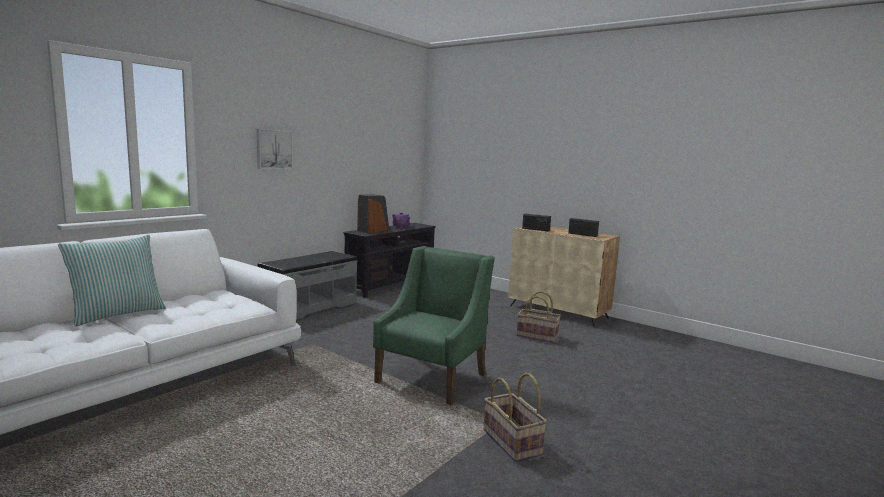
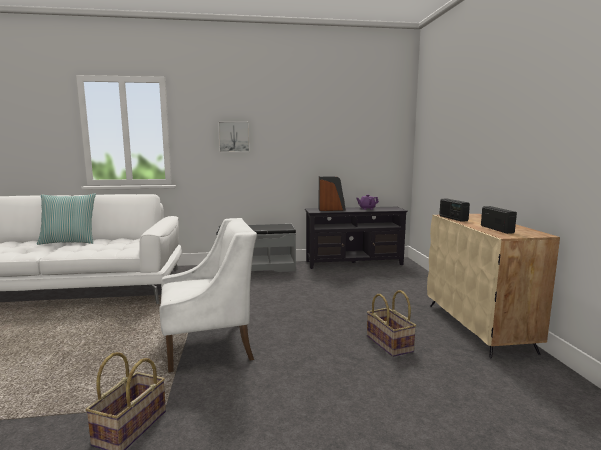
camera: 45 degrees right, 0 degrees up
(432, 378) = (210, 345): green armchair -> white armchair

